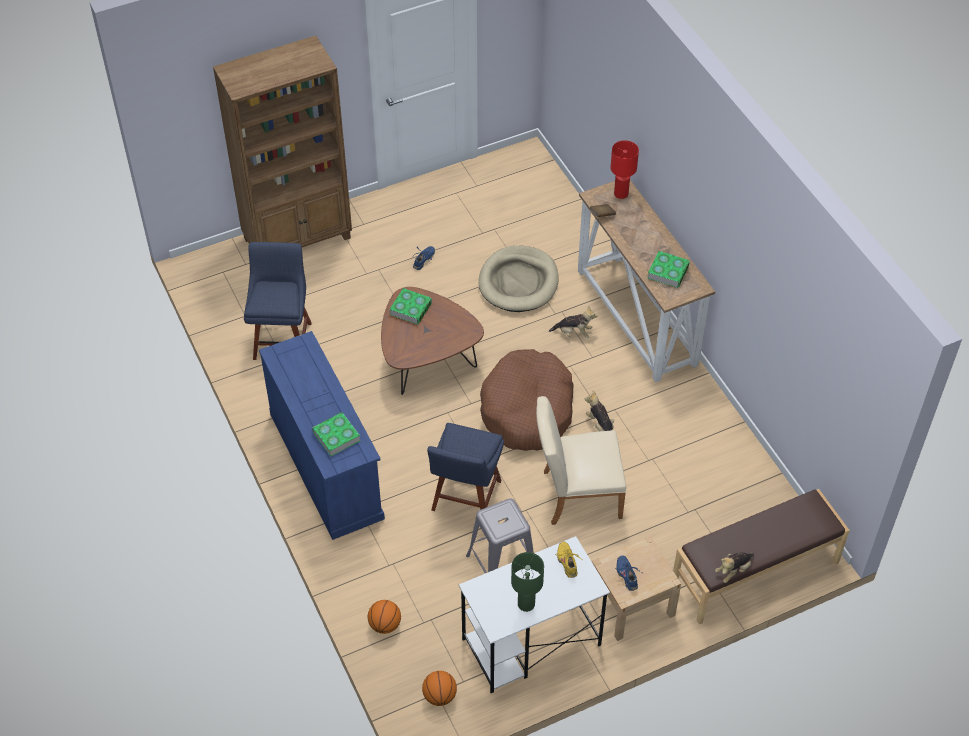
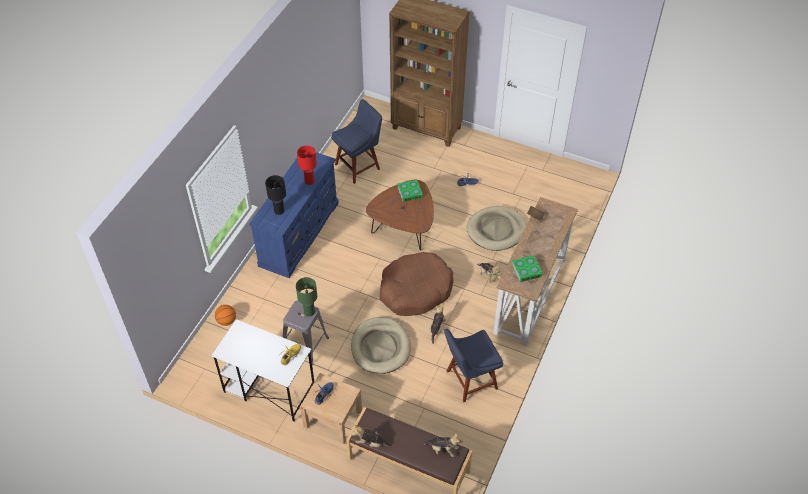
camera: 50 degrees right, 0 degrees up
(336, 436) = (279, 211): book -> black table lamp
(439, 696) = (204, 371): basketball -> none
(465, 498) = (332, 302): blue chair -> blue chair (469, 380)
(525, 604) = (247, 355): green table lamp -> green table lamp (309, 312)
(575, 494) = (381, 347): beige chair -> beige dog bed
(621, 194) = (560, 214): red table lamp -> red table lamp (309, 181)
(798, 511) = (443, 449): none -> plush toy

